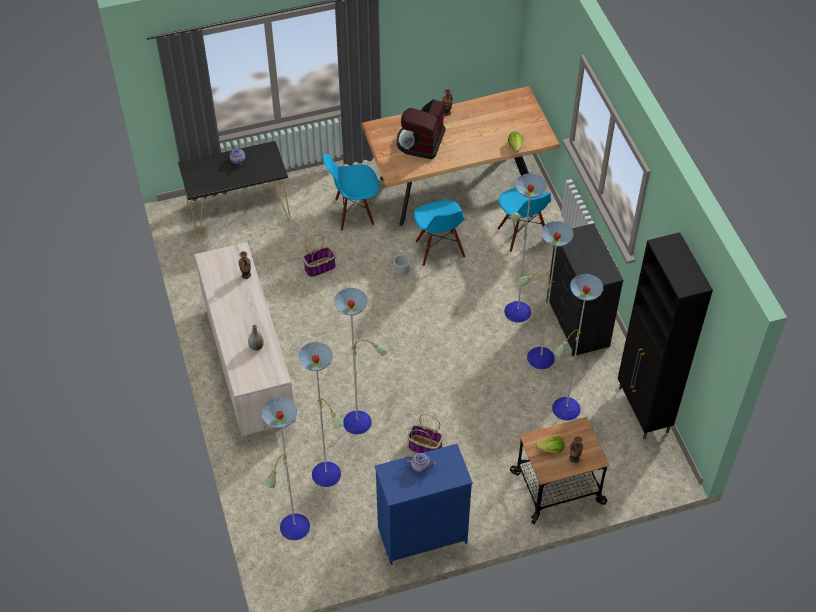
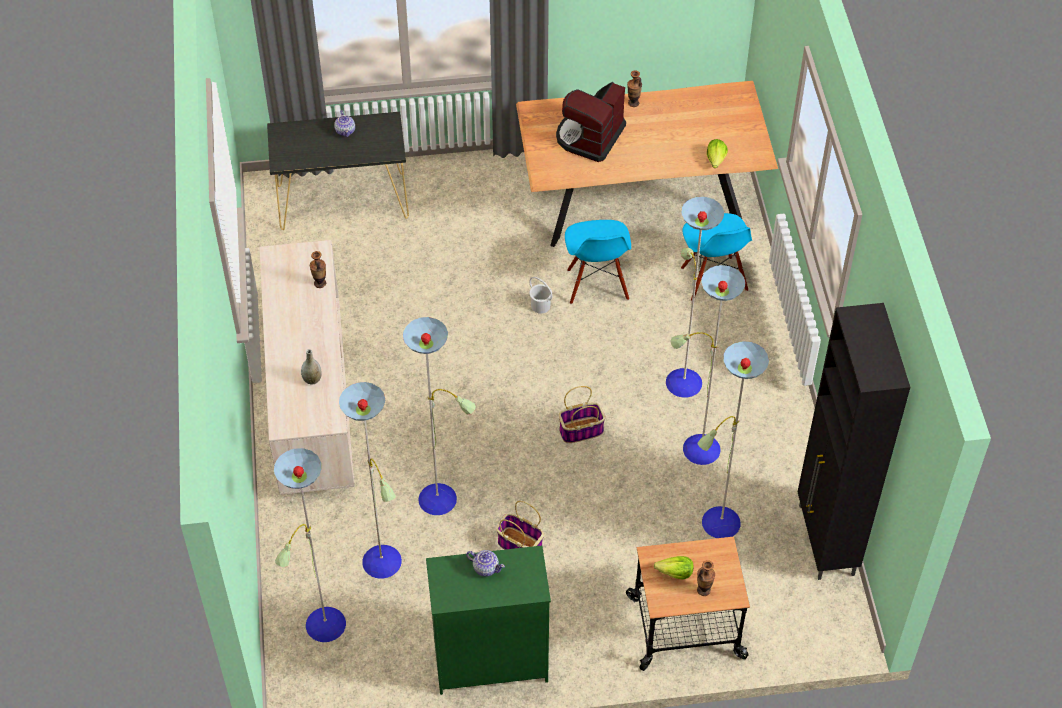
camera: 10 degrees right, 0 degrees up
(320, 267) = (433, 287): basket -> basket (581, 430)
(353, 213) = (493, 221): blue chair -> none
(422, 534) = (490, 660): blue dresser -> green dresser
(577, 324) = (761, 410): black dresser -> none

